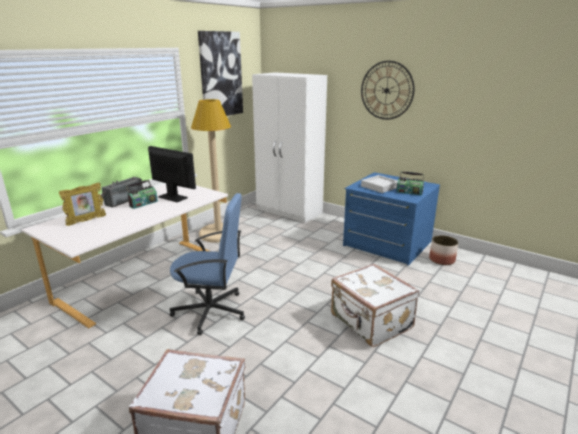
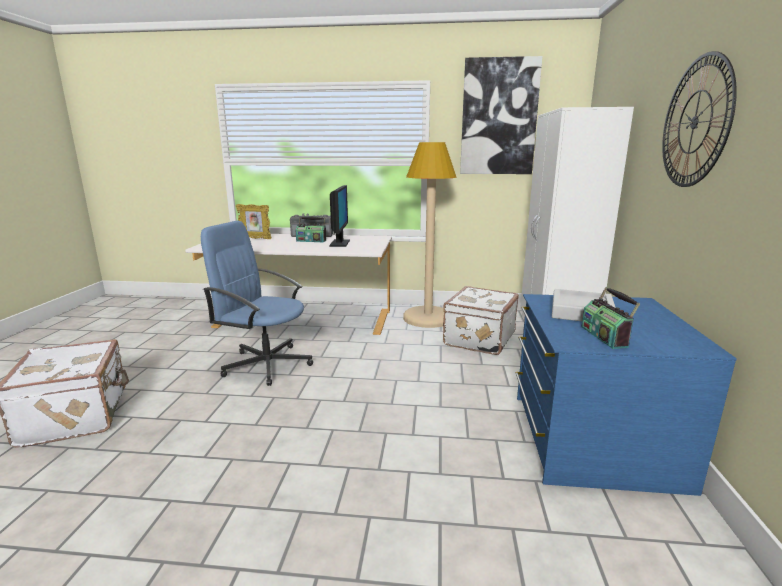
camera: 60 degrees right, 5 degrees down
(211, 311) = (266, 364): blue office chair -> blue office chair turned 135 degrees clockwise
(370, 322) = (310, 482): white suitcase -> white suitcase (478, 339)
(442, 260) = (637, 531): planter -> none

